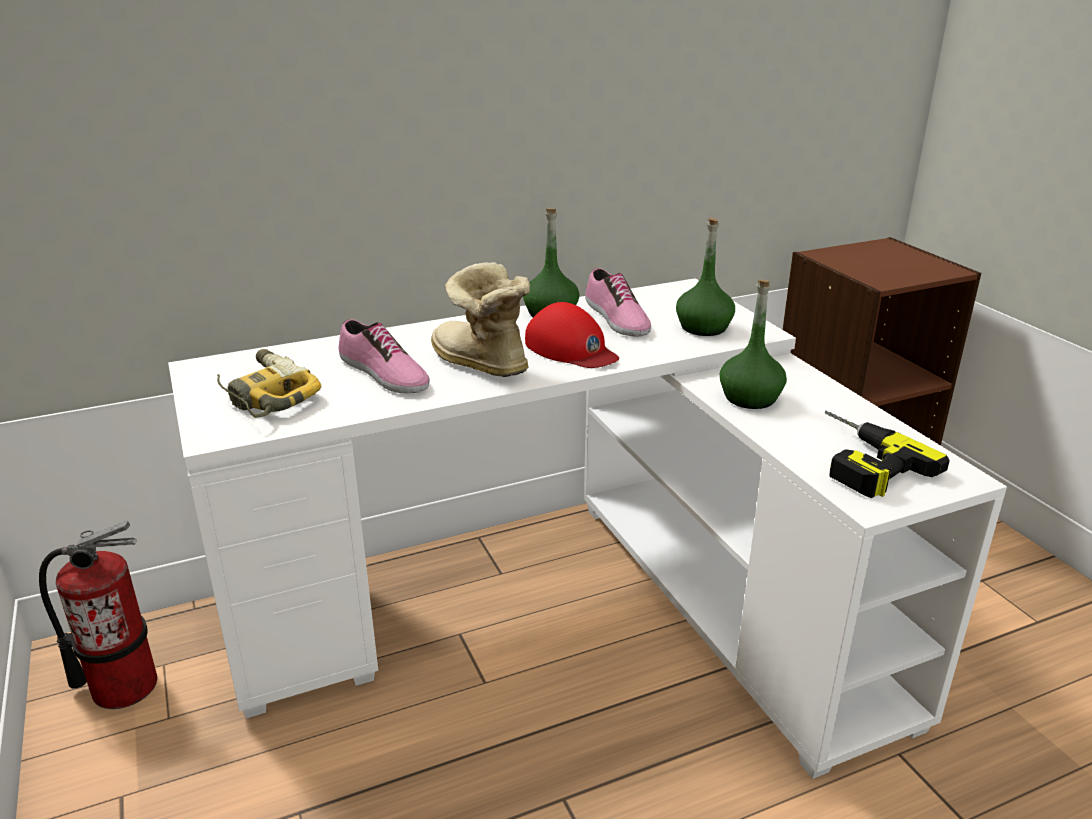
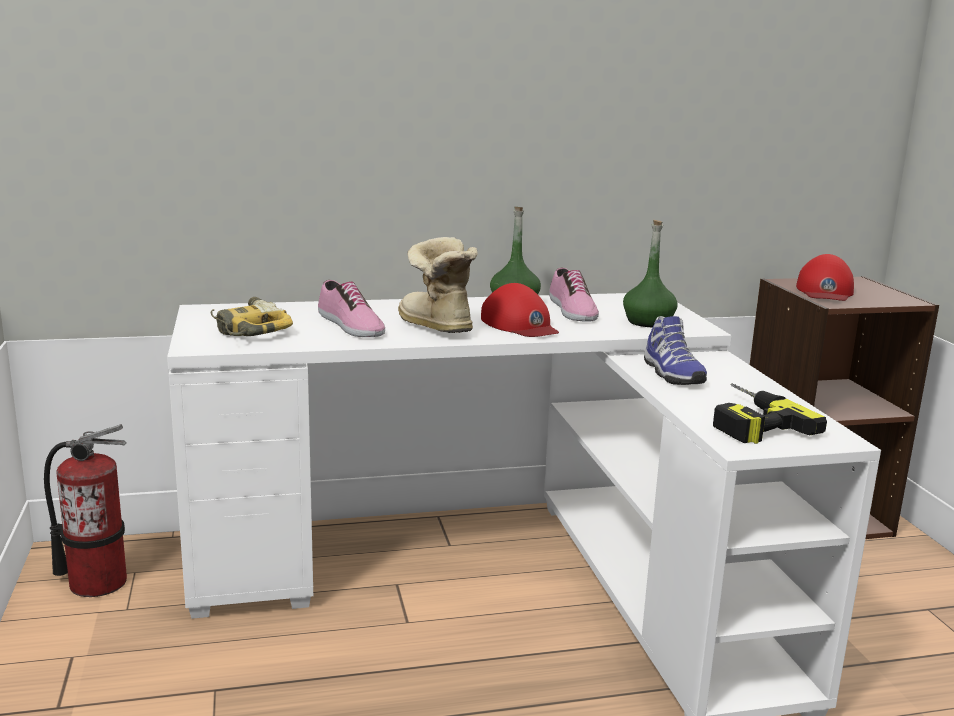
camera: 10 degrees right, 10 degrees down
(750, 398) = (670, 374): green bottle -> shoe
(864, 265) = (824, 291): none -> red cap

